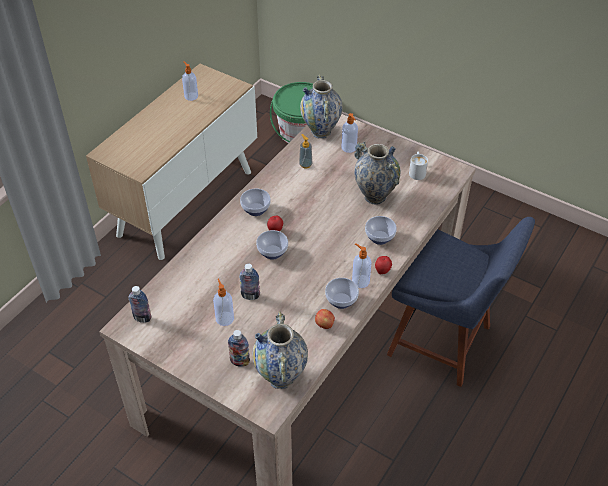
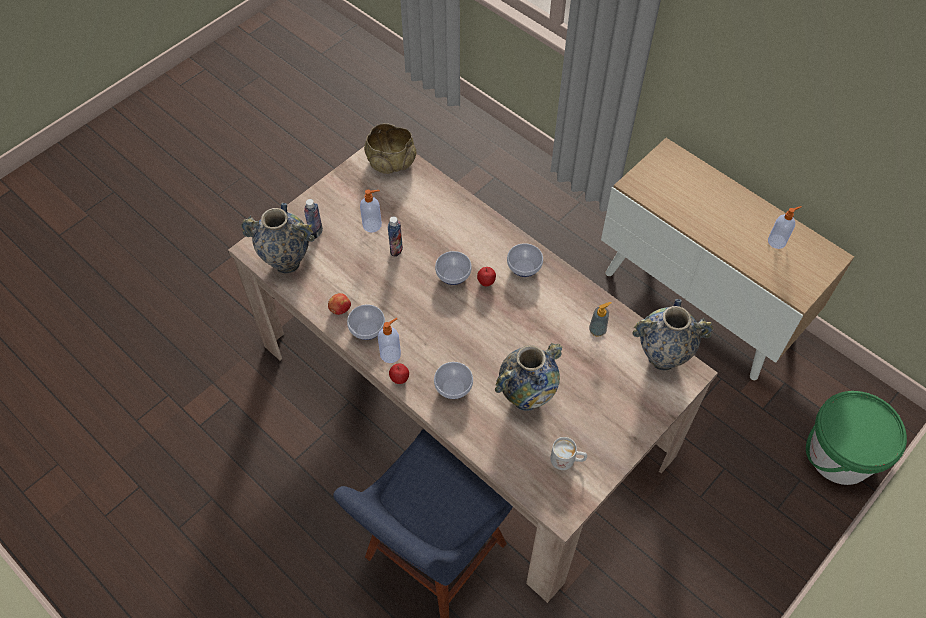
camera: 100 degrees right, 10 degrees up
(142, 318) = (391, 161): bottle -> beige bowl
(349, 148) = (625, 386): soap dispenser -> none

